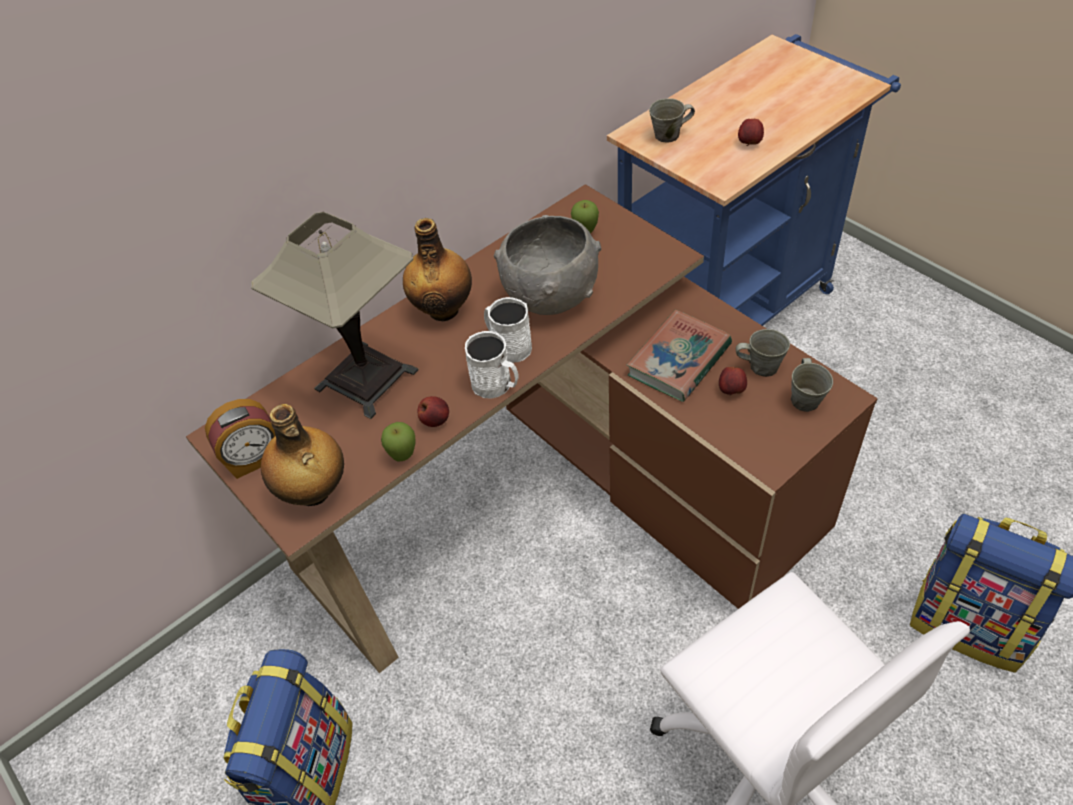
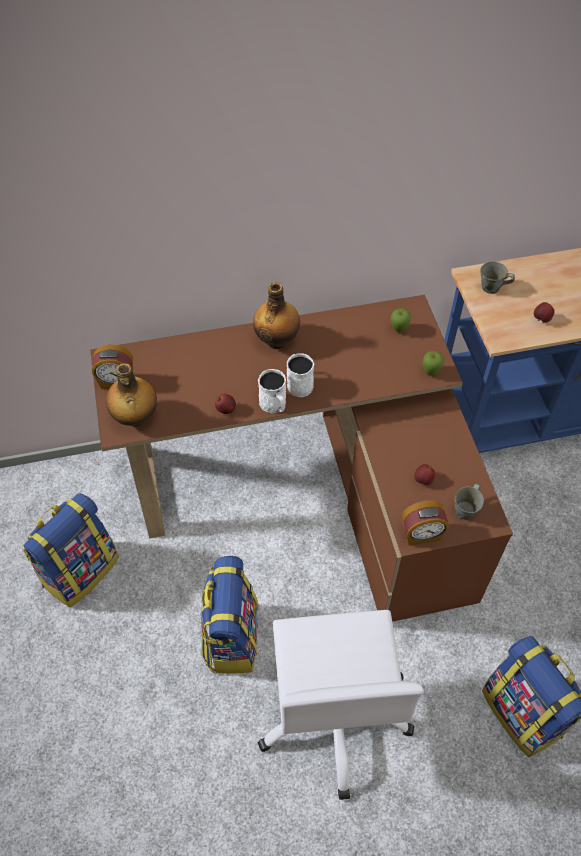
camera: 25 degrees right, 5 degrees up
(366, 379) = (205, 364): table lamp -> none
(403, 456) = (195, 422): apple -> apple (430, 372)
(550, 296) = (346, 363): grey bowl -> none
(572, 739) = (231, 636): none -> backpack
(679, 360) = (405, 444): book -> none
(761, 367) = (454, 474): grey mug -> none
(778, 453) = (421, 534): none -> alarm clock

